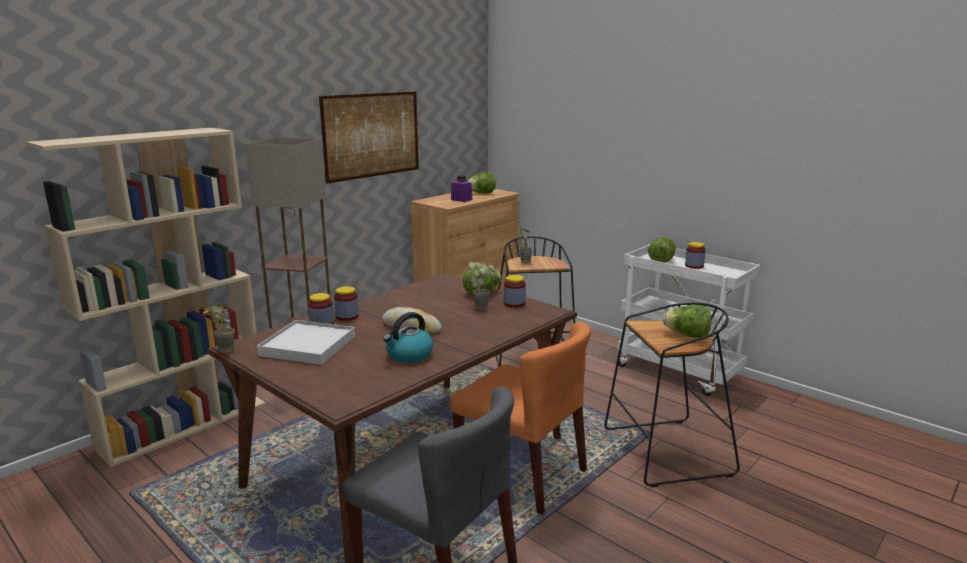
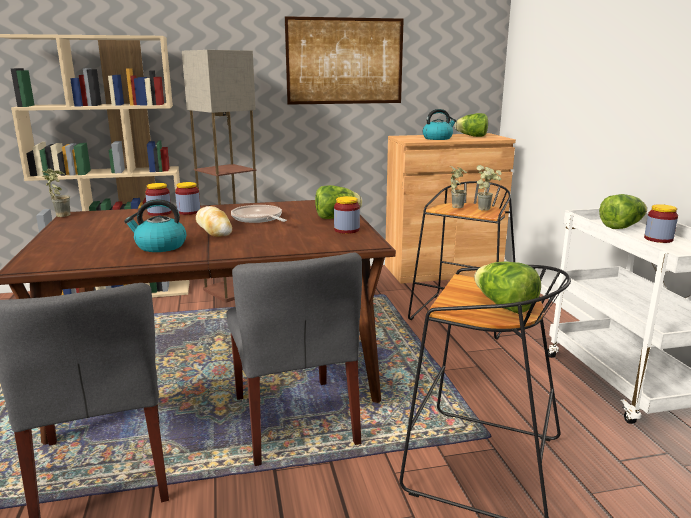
camera: 35 degrees right, 0 degrees up
(307, 346) = (113, 224): white tray -> none
(425, 309) = (258, 219): none -> frying pan
(461, 199) = (438, 138): purple jar -> kettle
(482, 306) = (311, 226): potted plant -> potted plant (486, 209)
(522, 473) = (295, 420): orange chair -> grey chair

